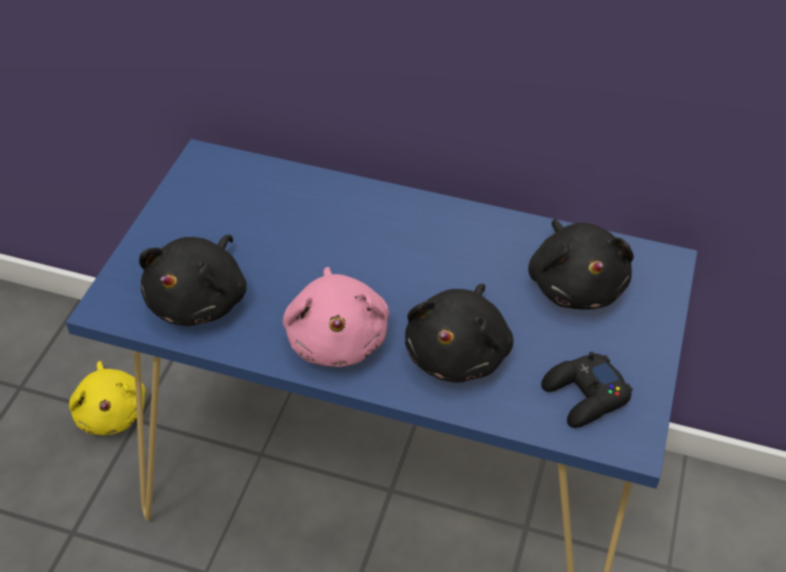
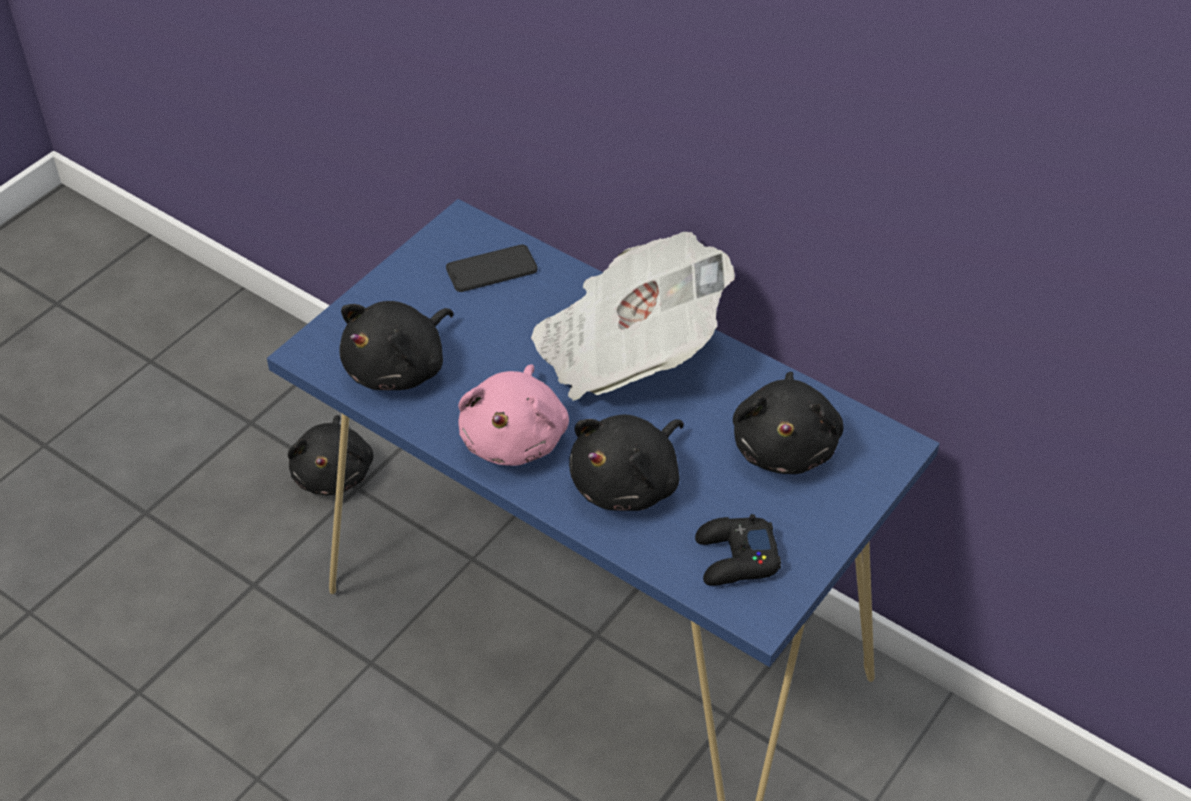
camera: 20 degrees right, 0 degrees up
(111, 412) = (334, 472): yellow plush toy -> black plush toy
(248, 192) = (491, 269): none -> phone
(401, 235) = (627, 351): none -> newspaper

